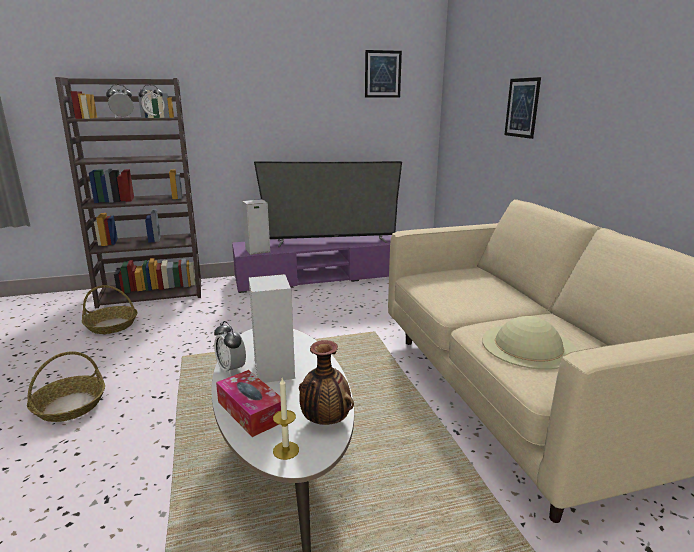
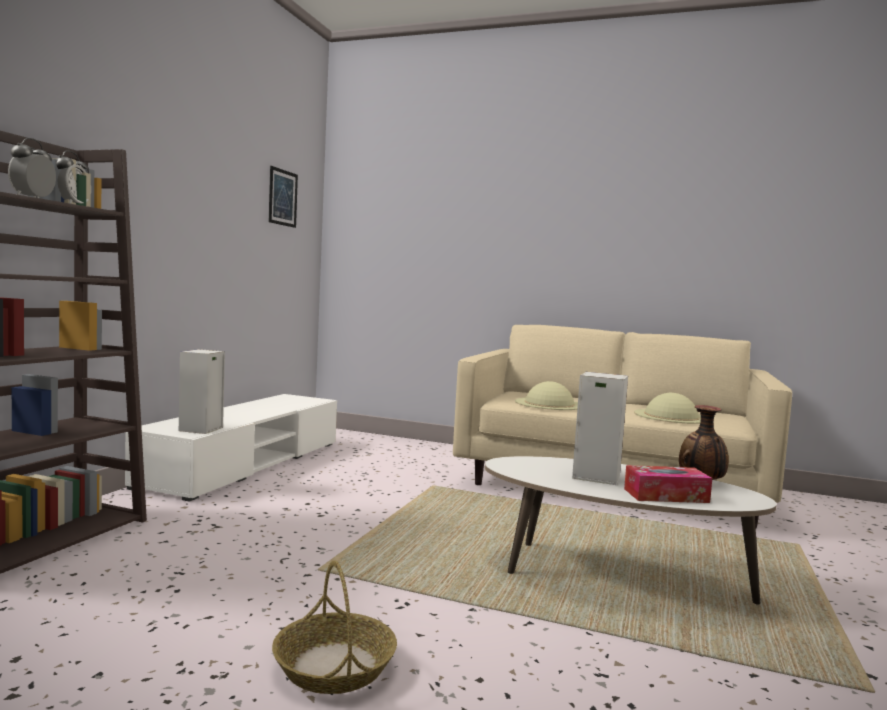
camera: 55 degrees left, 15 degrees down
(112, 325) = (95, 591): basket -> none
(231, 369) = (573, 486): alarm clock -> none
(286, 450) = (737, 499): candle -> none
(318, 277) = (246, 463): purple tv stand -> white tv stand
(331, 241) = (259, 408): television -> none
(452, 291) = (549, 403): none -> beige hat
(522, 108) = (475, 246): picture -> none

